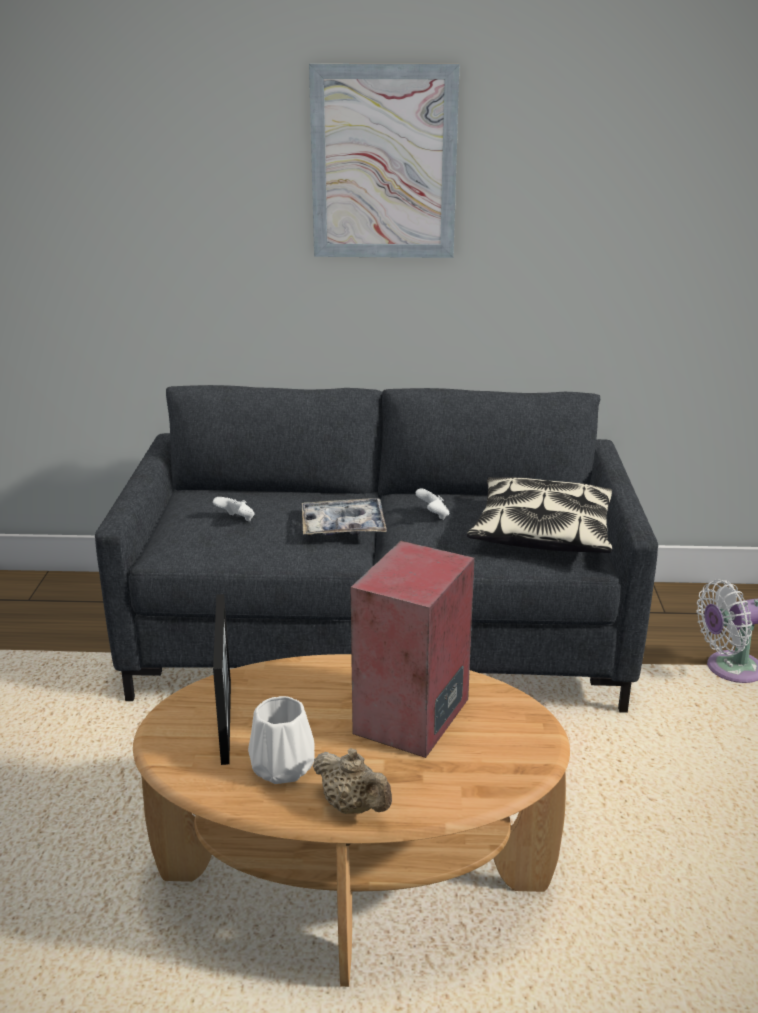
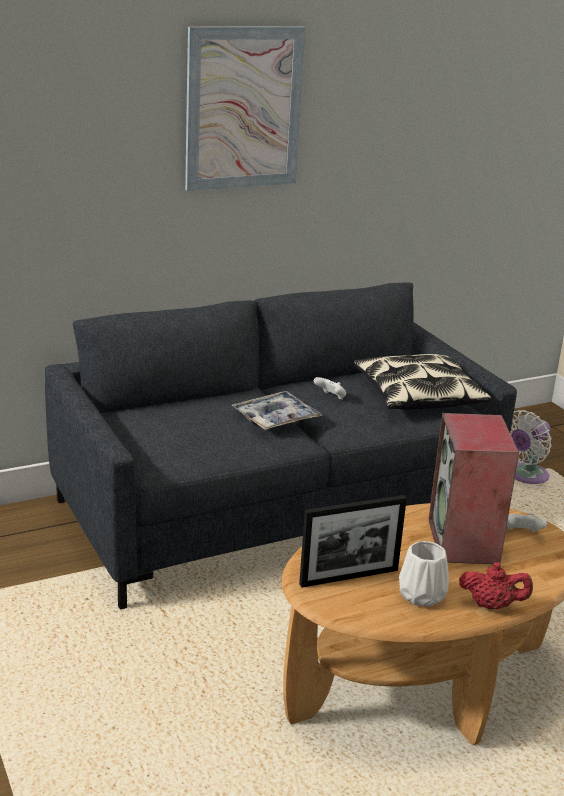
camera: 30 degrees left, 0 degrees up
(226, 721) = (349, 577): picture frame -> picture frame turned 105 degrees clockwise
(236, 520) = (186, 429): white game controller -> white game controller (521, 534)
(353, 807) = (492, 605): beige teapot -> red teapot

